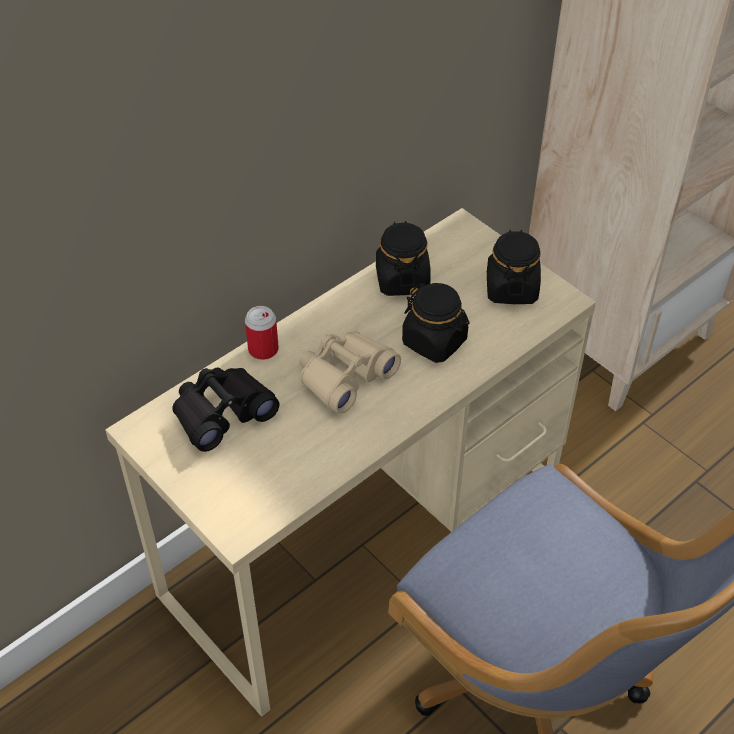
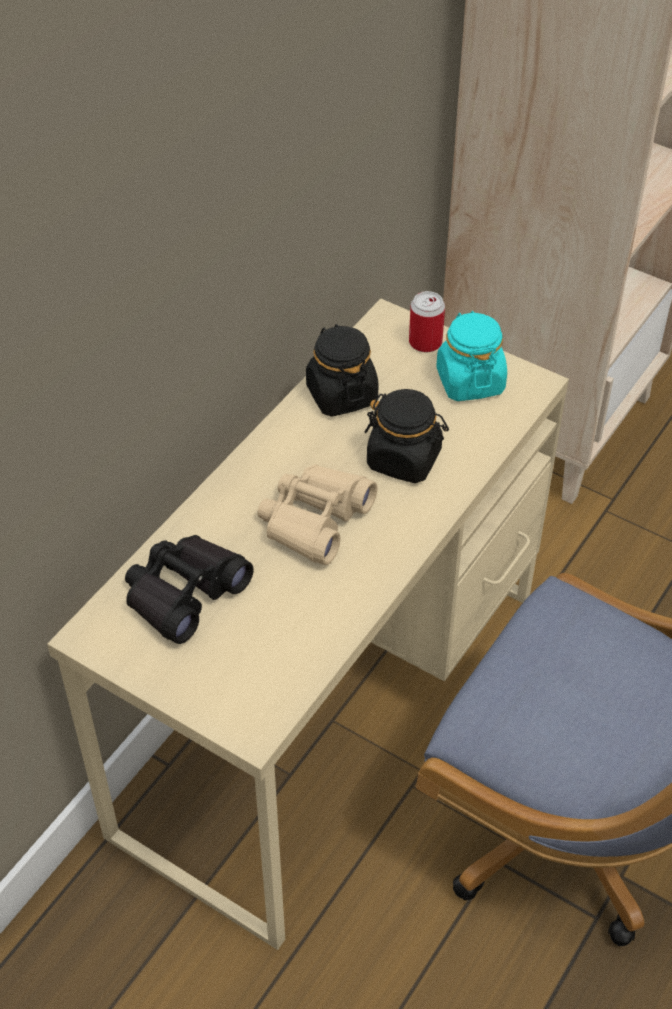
camera: 15 degrees left, 0 degrees up
(263, 349) = (206, 508): can -> can (425, 342)
(511, 288) = (469, 381): black jar -> turquoise jar

